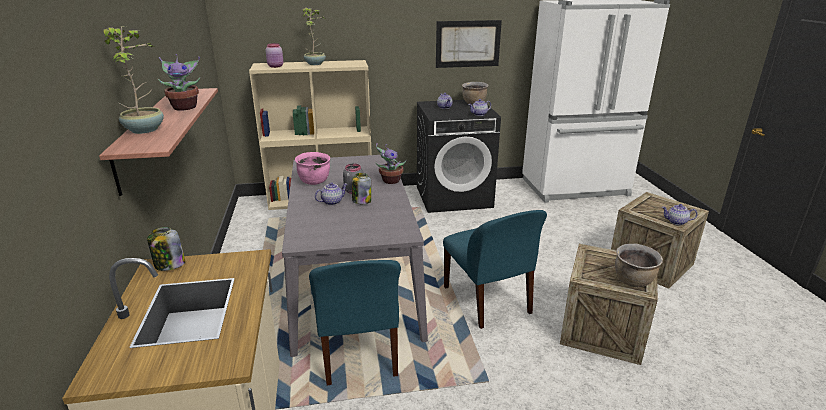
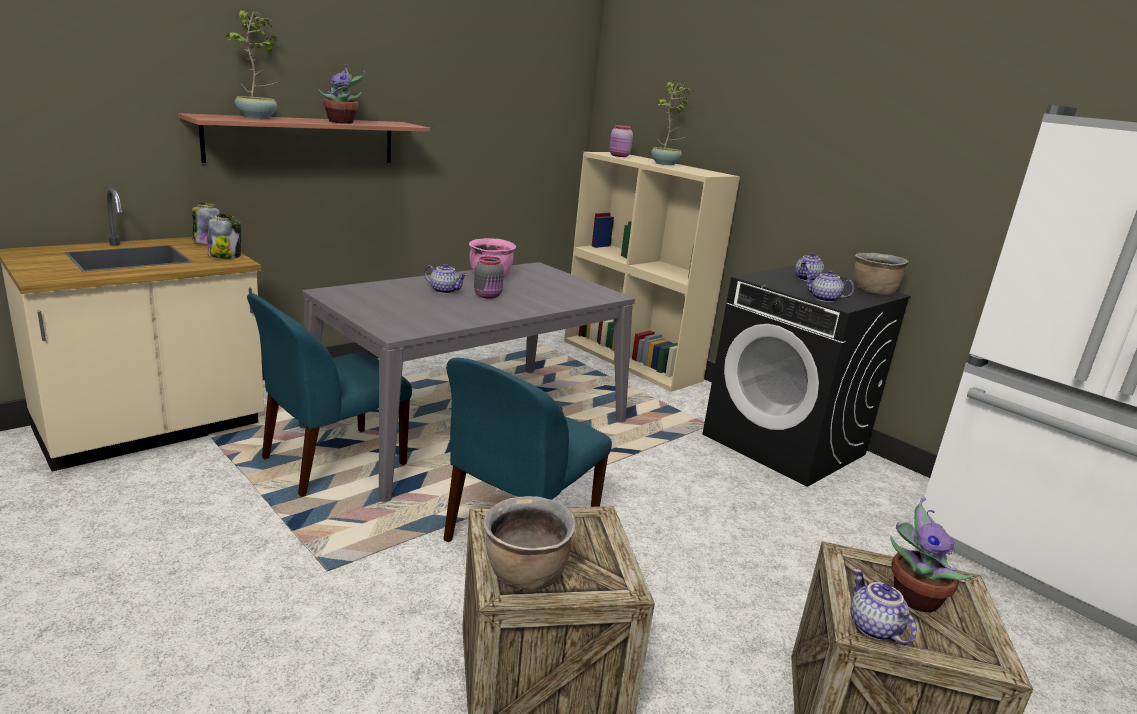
camera: 55 degrees right, 5 degrees down
(361, 201) = (464, 302): jar -> jar (225, 256)
(390, 181) = (543, 307): potted plant -> potted plant (912, 597)
(468, 44) = (912, 185): picture -> none

